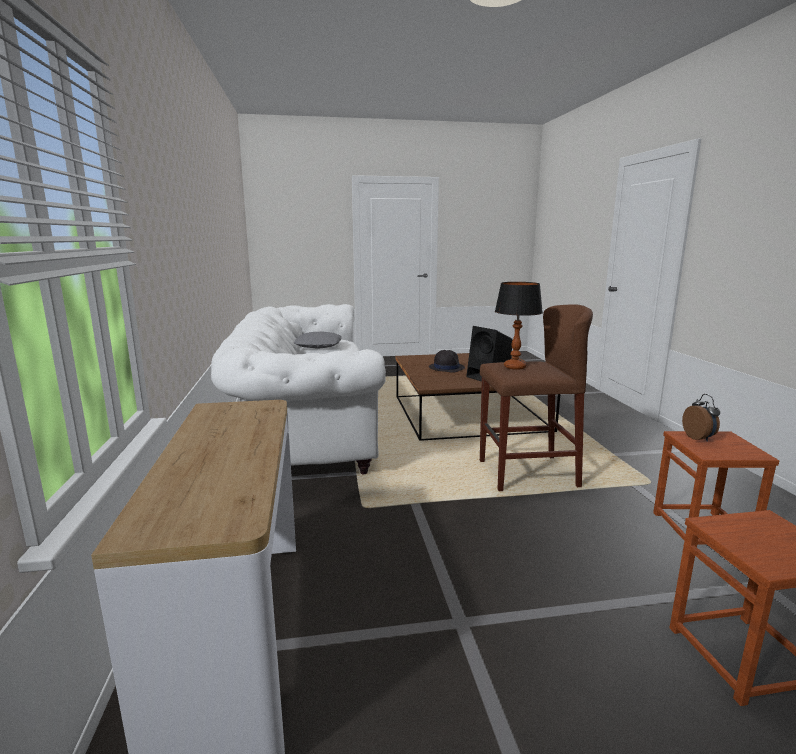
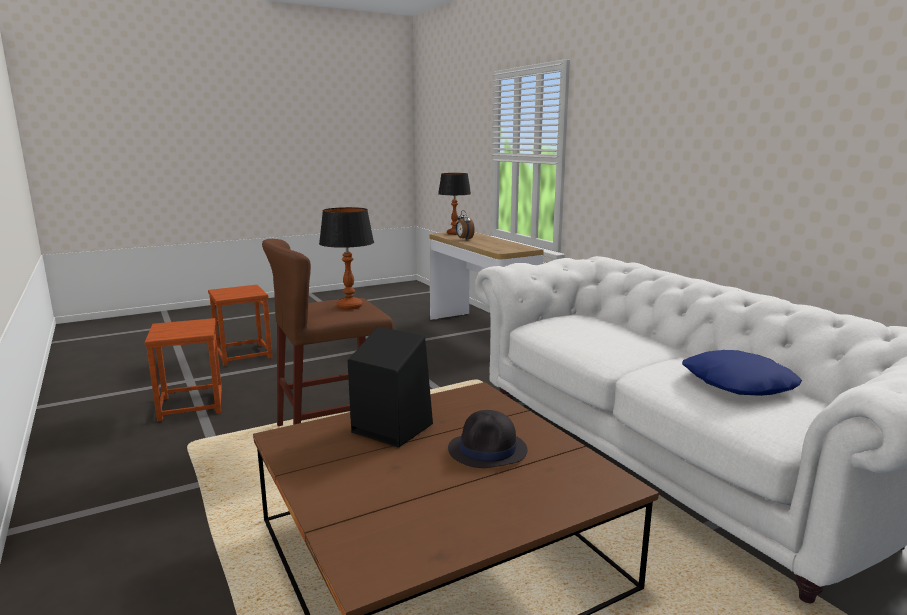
camera: 160 degrees right, 0 degrees up
(199, 514) = (454, 233): none -> table lamp
(319, 346) = (737, 383): grey pillow -> blue pillow
(699, 438) = (189, 331): alarm clock -> alarm clock (464, 239)

